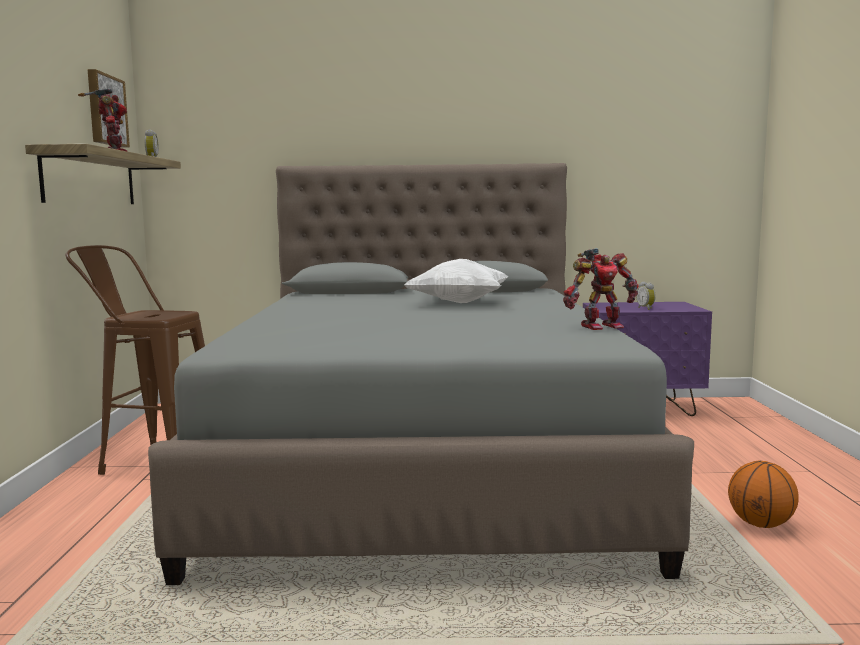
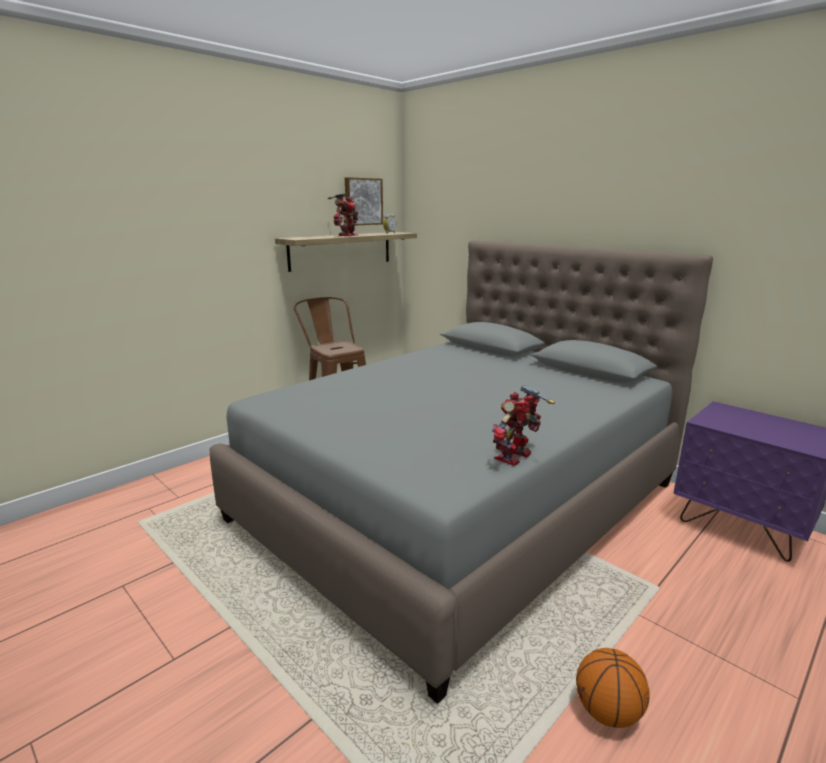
camera: 45 degrees right, 10 degrees up
(458, 302) = (518, 384): white pillow -> none
(600, 326) = (515, 457): toy robot -> toy robot turned 105 degrees clockwise
(646, 308) = (756, 431): alarm clock -> none

